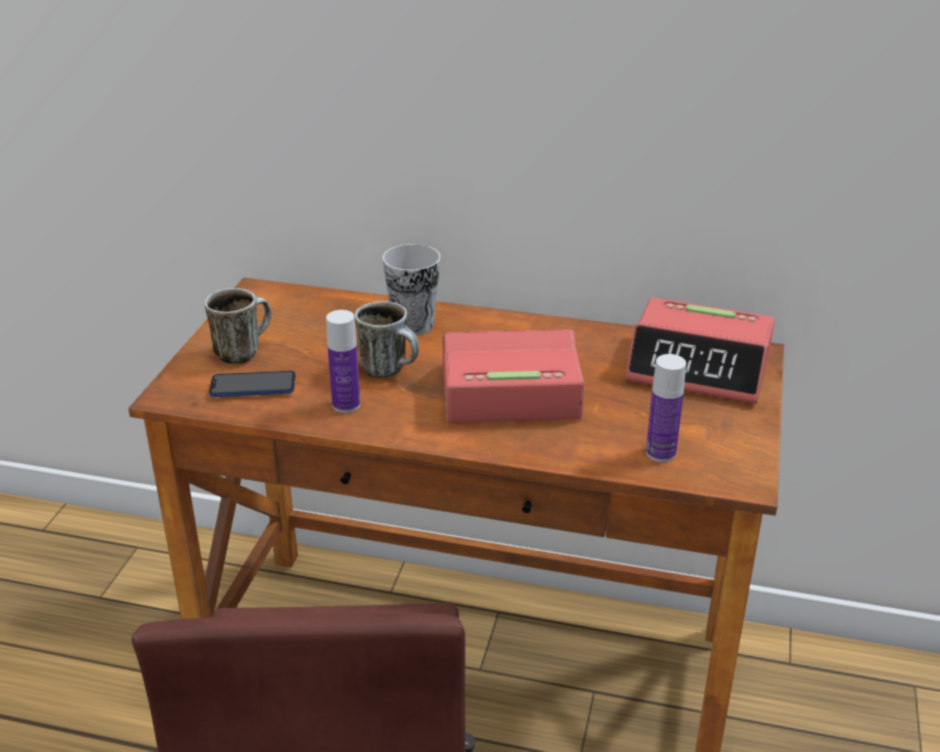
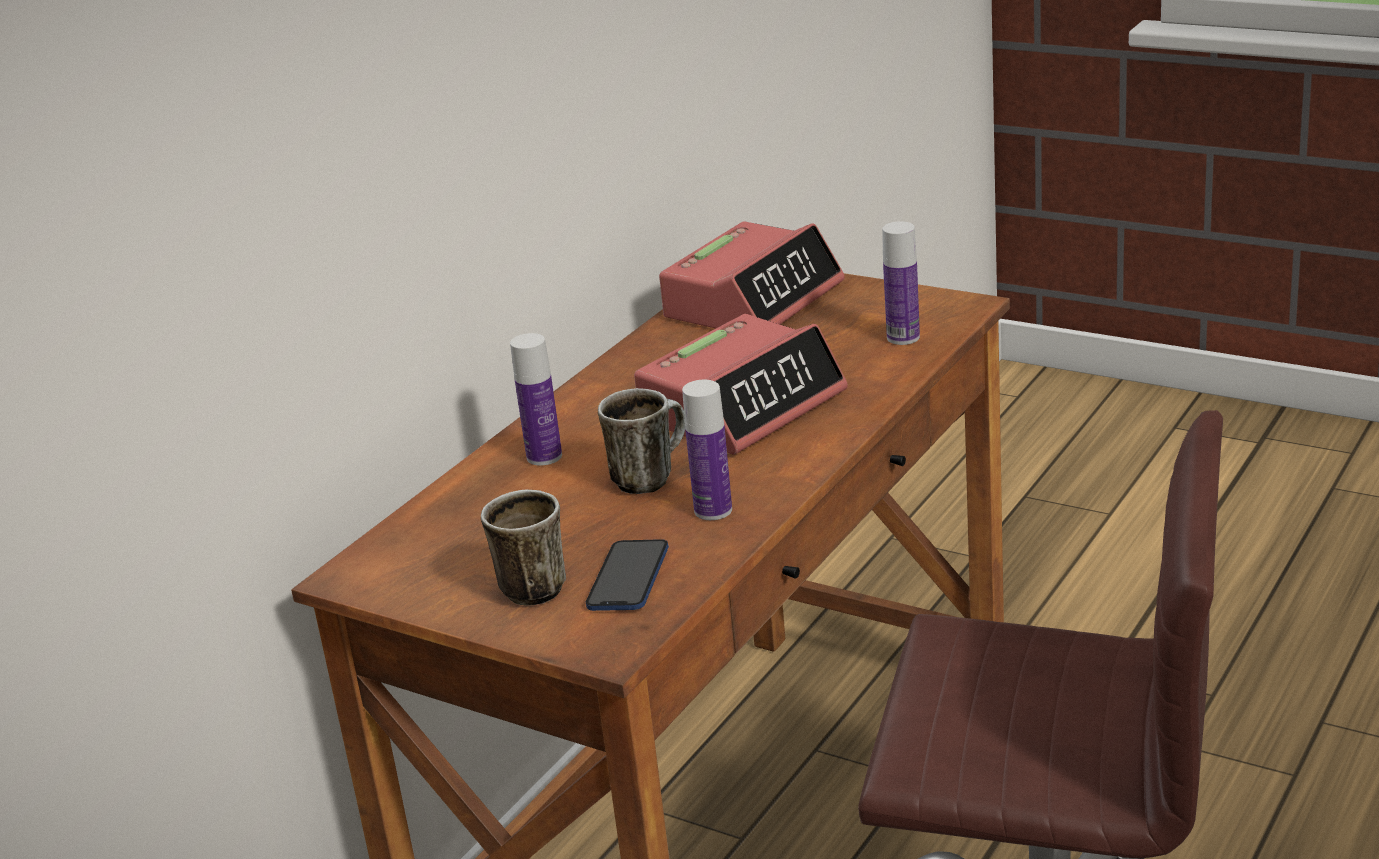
camera: 70 degrees left, 5 degrees down
(413, 325) = (544, 456): cup -> bottle
(509, 392) = (743, 406): alarm clock -> alarm clock turned 150 degrees counterclockwise

